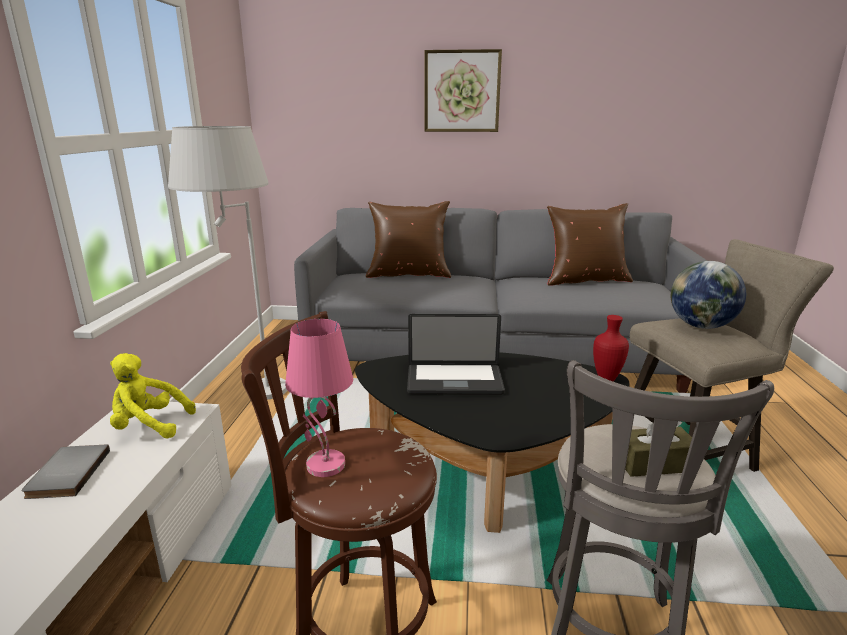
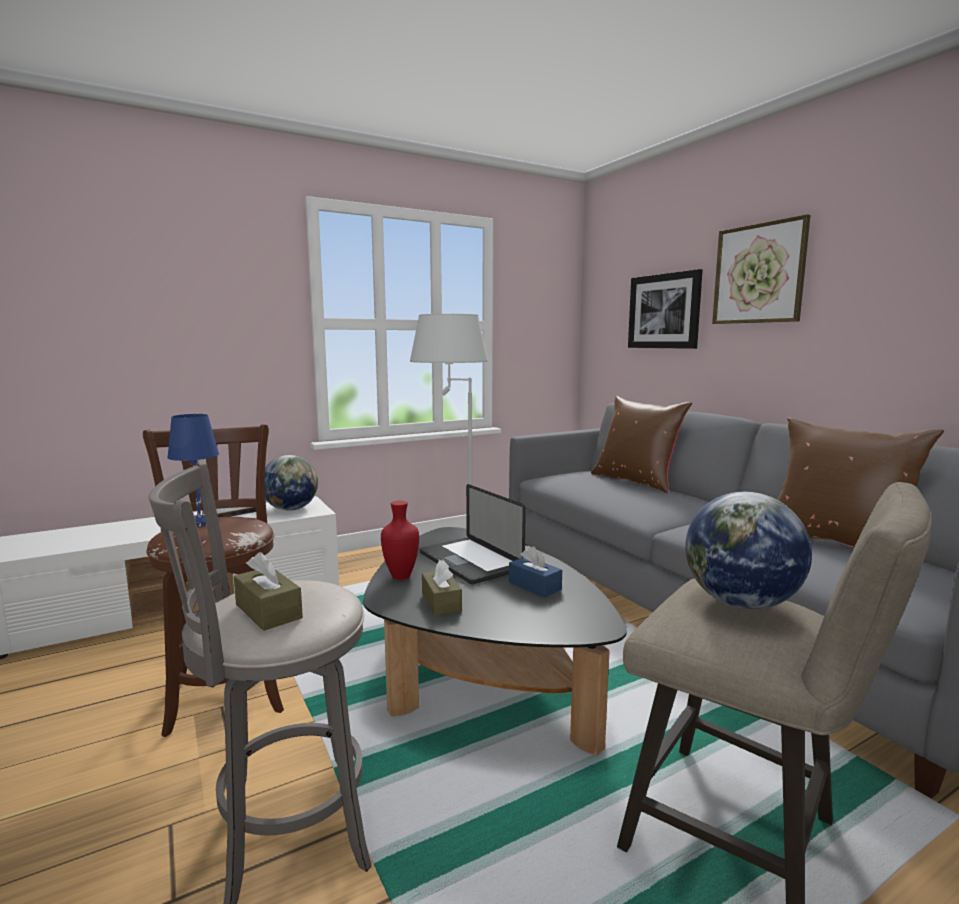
camera: 55 degrees right, 10 degrees down
(149, 426) = (291, 509): yellow plush toy -> globe
(324, 465) = (199, 522): pink table lamp -> blue table lamp
(368, 118) = (664, 311): none -> picture
(523, 415) = (441, 602): none -> brown tissue box
(528, 374) = (534, 586): none -> blue tissue box
(606, 379) = (592, 626): red vase -> red vase (399, 576)

